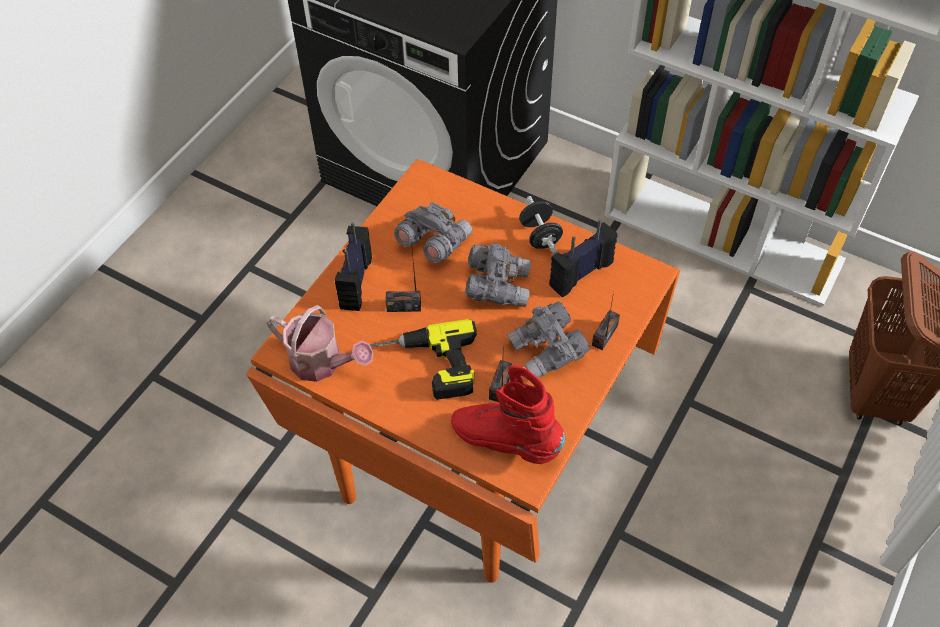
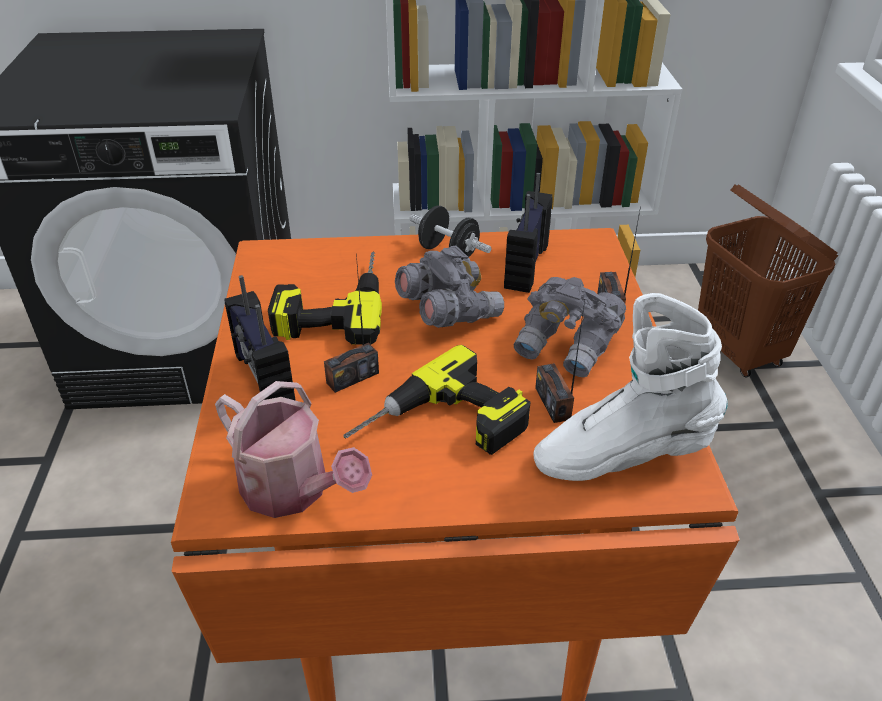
camera: 35 degrees left, 15 degrees down
(322, 363) = (293, 490): watering can -> watering can turned 45 degrees clockwise
(433, 243) = (331, 303): grey binoculars -> power drill
(506, 440) = (621, 455): red boot -> white boot

